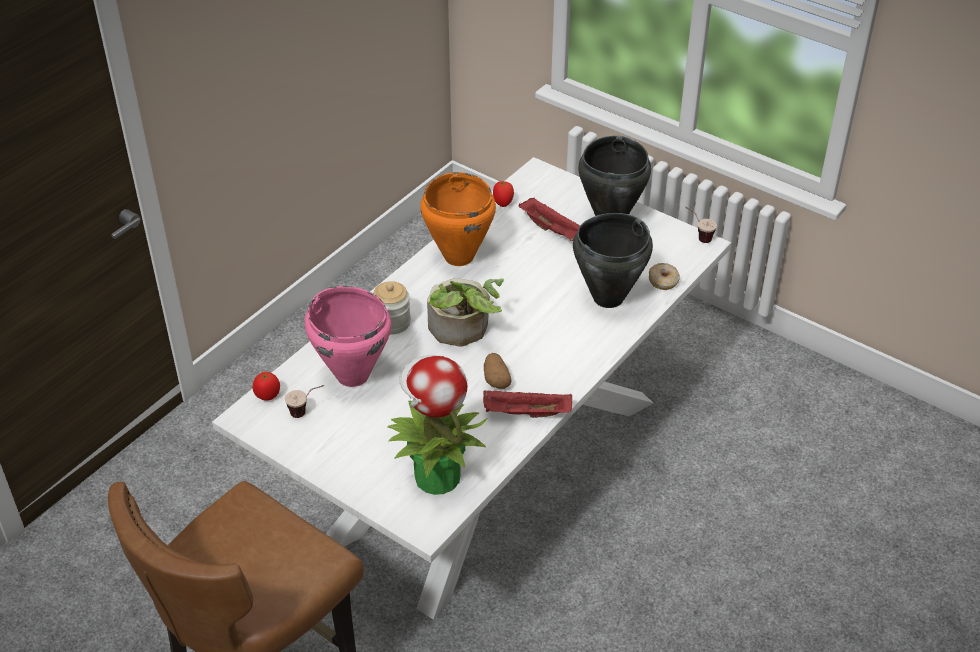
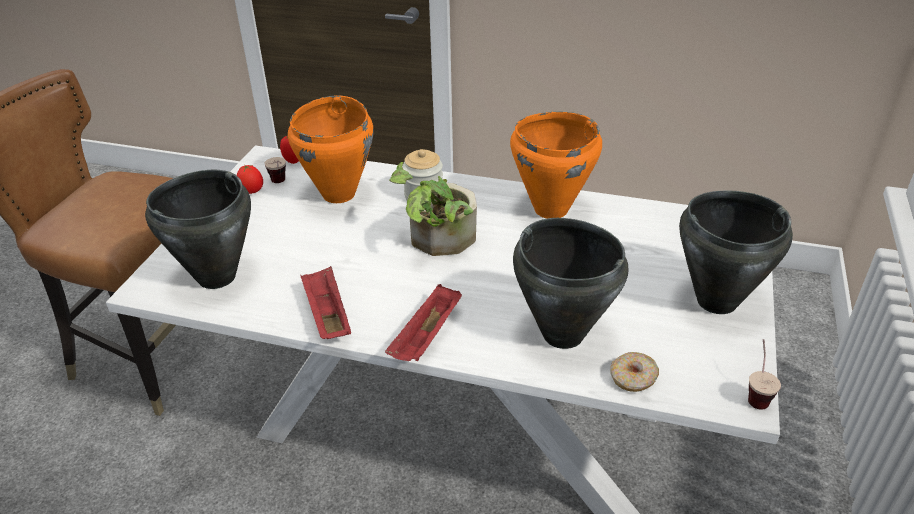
camera: 70 degrees right, 5 degrees down
(352, 375) = (339, 194): pink cooking pot -> orange cooking pot
(436, 476) = (215, 277): potted plant -> black cooking pot
(496, 379) = (373, 281): potato -> none
(503, 203) = (664, 215): tomato -> tomato (251, 192)
(552, 230) = (651, 260): red tray -> red tray (426, 338)

